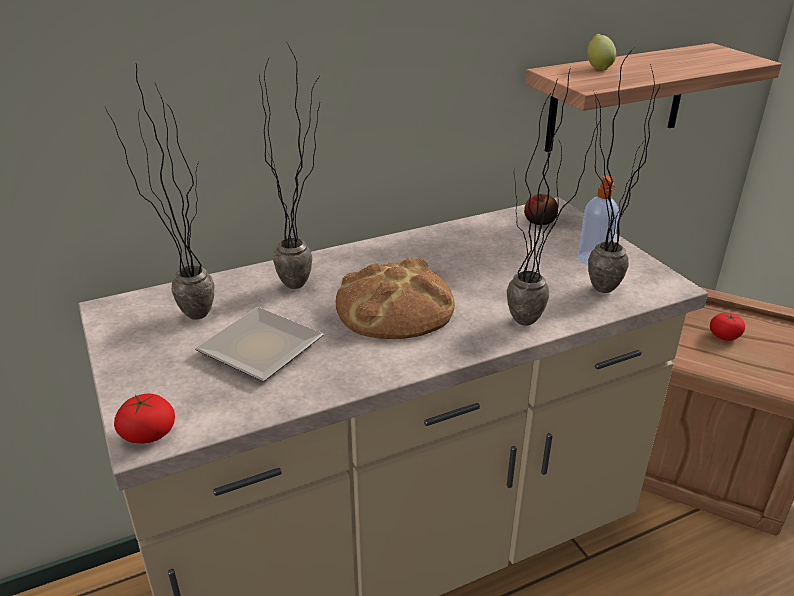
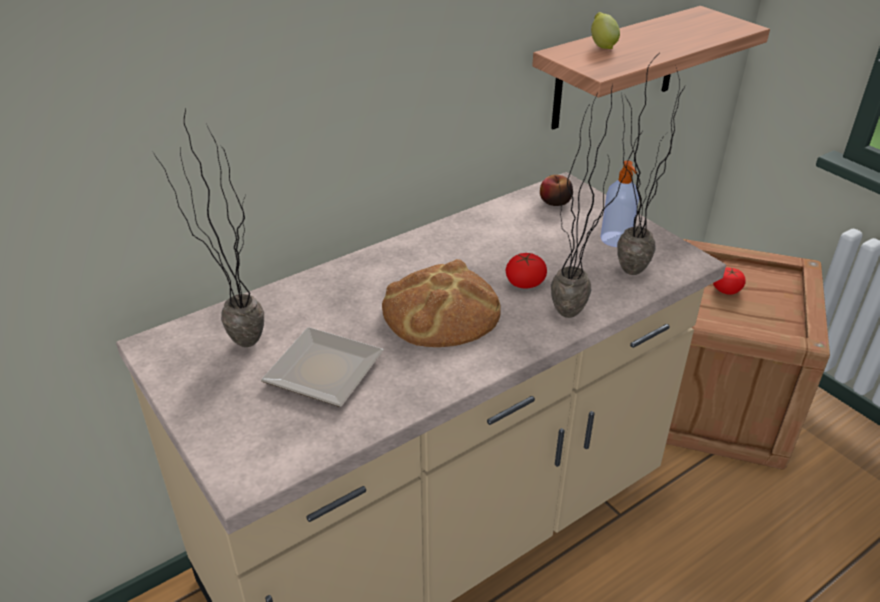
camera: 10 degrees left, 5 degrees up
(148, 433) = (244, 474): tomato -> tomato (525, 283)
(307, 283) = (347, 294): potted plant -> none

